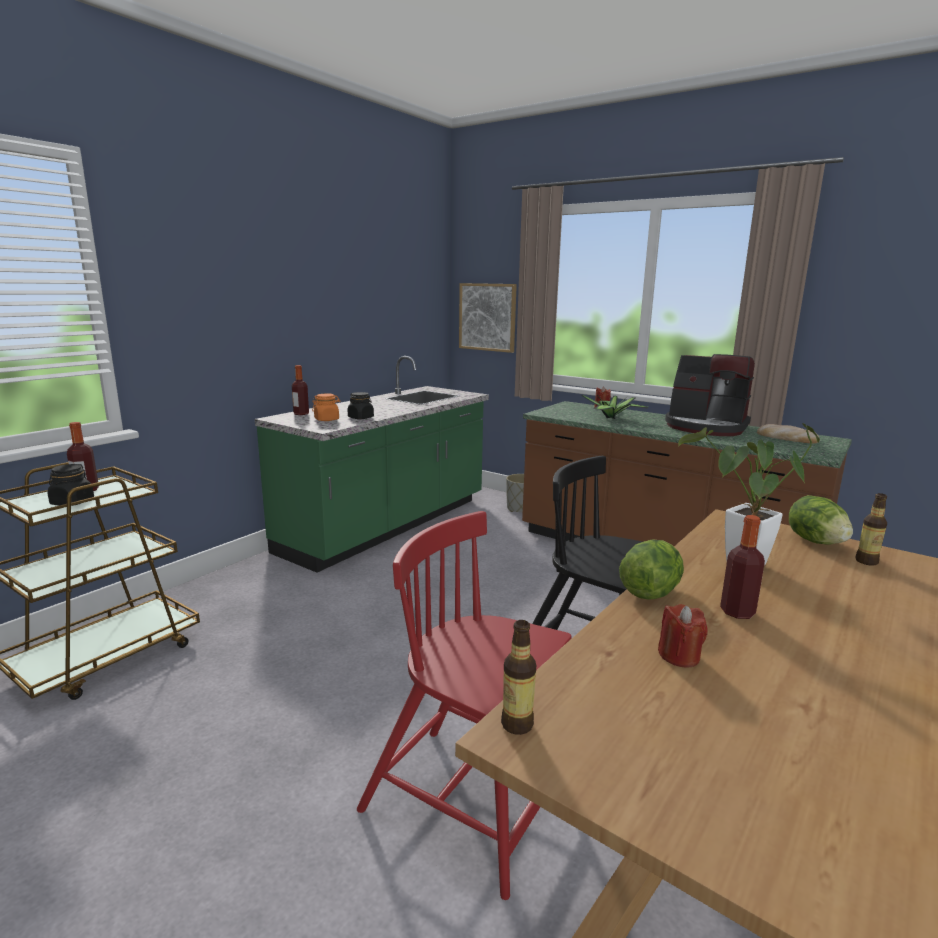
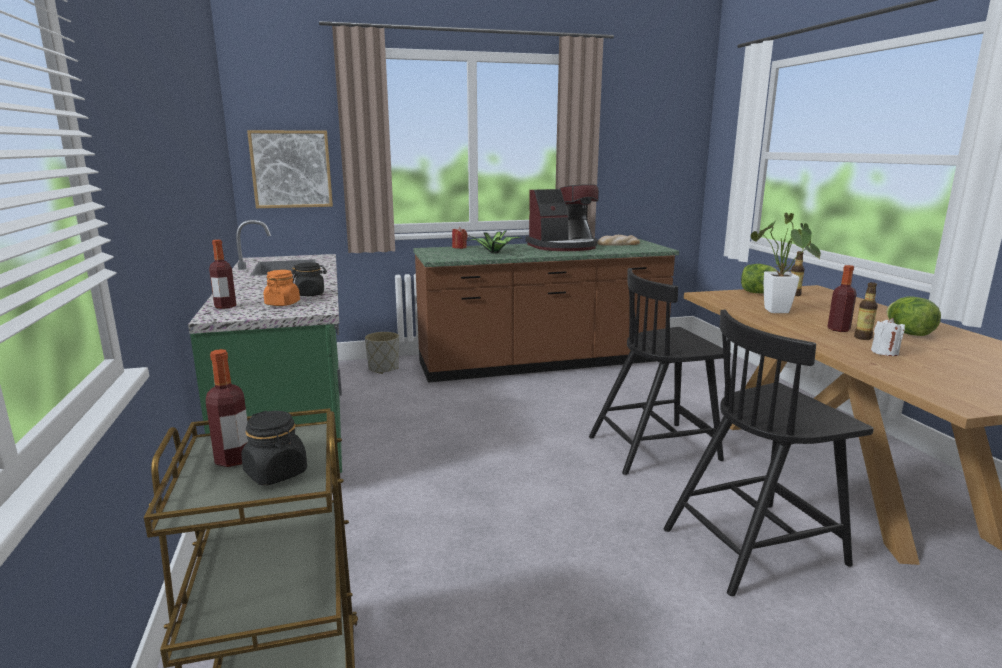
camera: 50 degrees left, 0 degrees up
(468, 804) = (755, 545): red chair -> black chair
(517, 724) = (951, 400): bottle -> bottle (862, 338)
(650, 592) = (798, 335): lettuce -> lettuce (908, 333)
(679, 656) = (884, 352): red candle -> white candle

